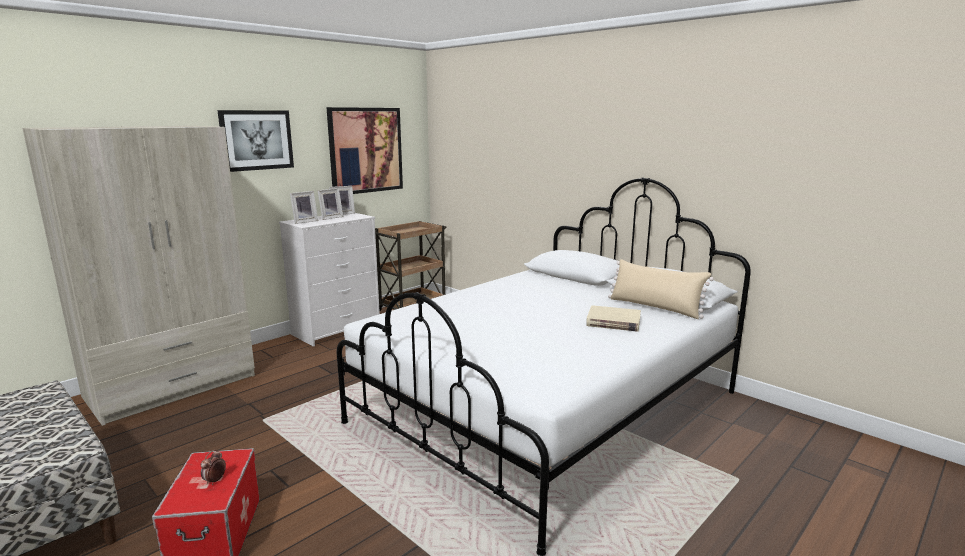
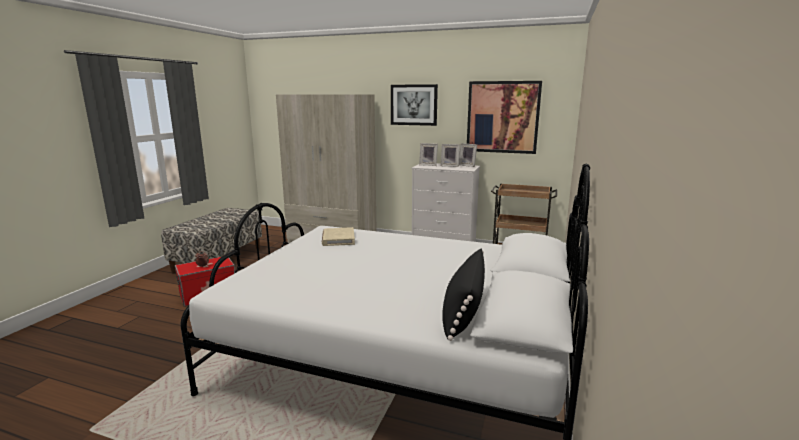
camera: 65 degrees right, 0 degrees up
(613, 322) = (393, 296): beige book -> beige book (338, 239)
(655, 307) = (463, 311): beige pillow -> black pillow

